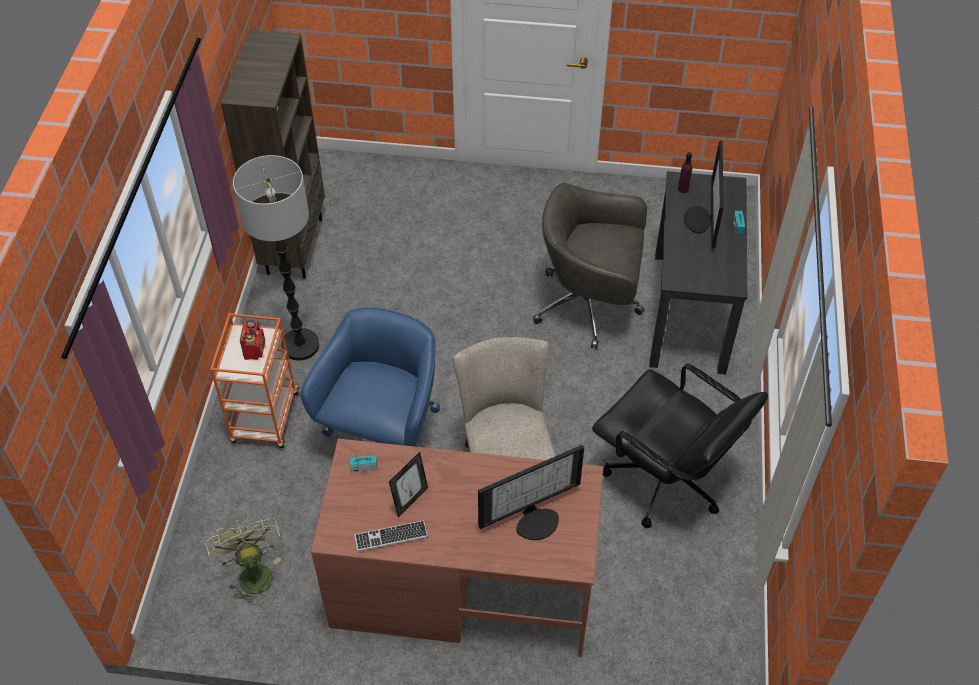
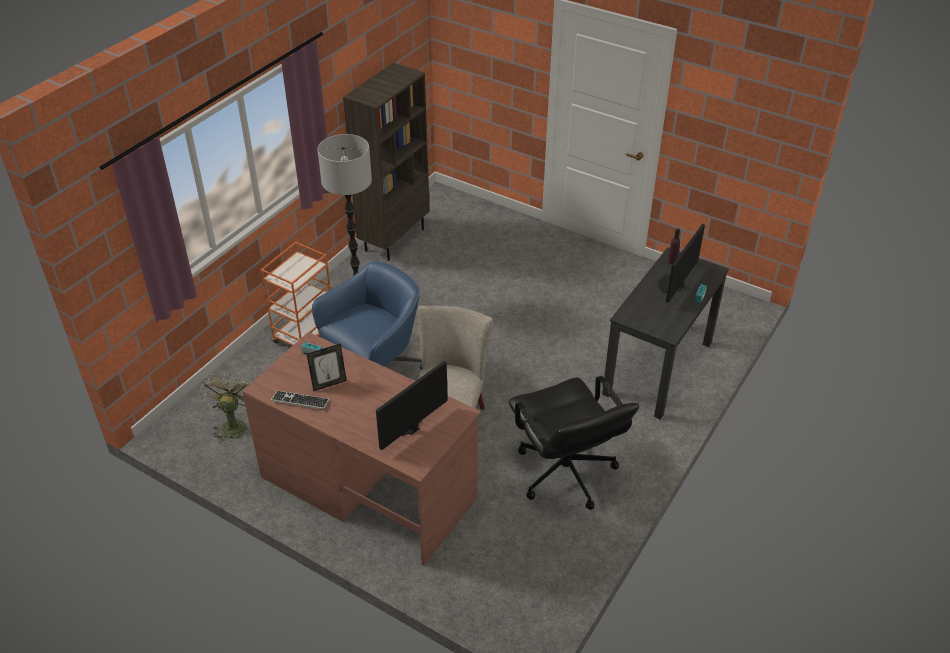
camera: 25 degrees right, 10 degrees down
(255, 349) = (300, 270): radio -> none
(536, 519) = (407, 426): monitor -> monitor turned 135 degrees clockwise
(589, 305) = (582, 340): grey office chair -> none

